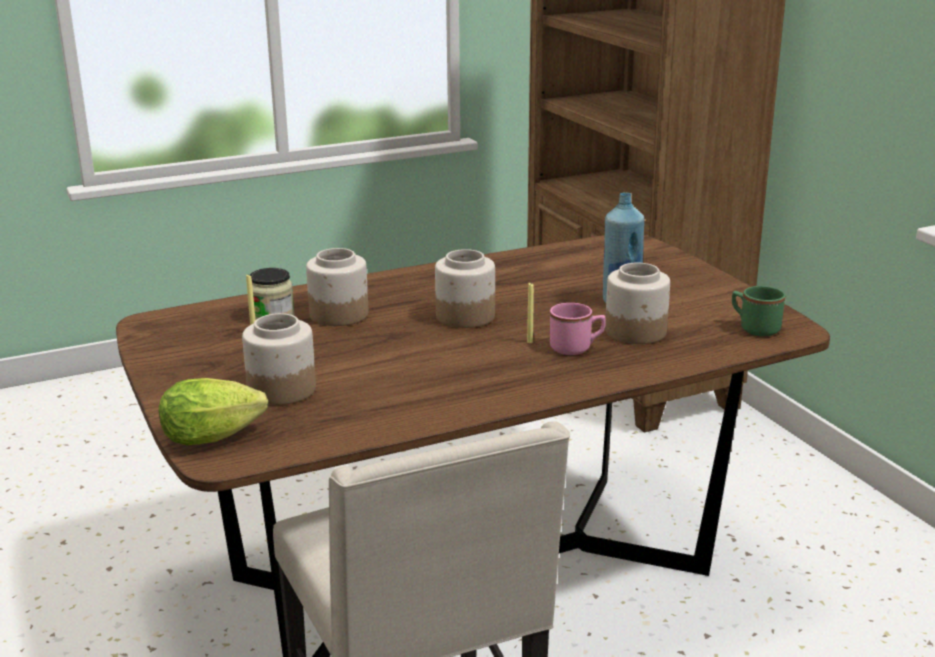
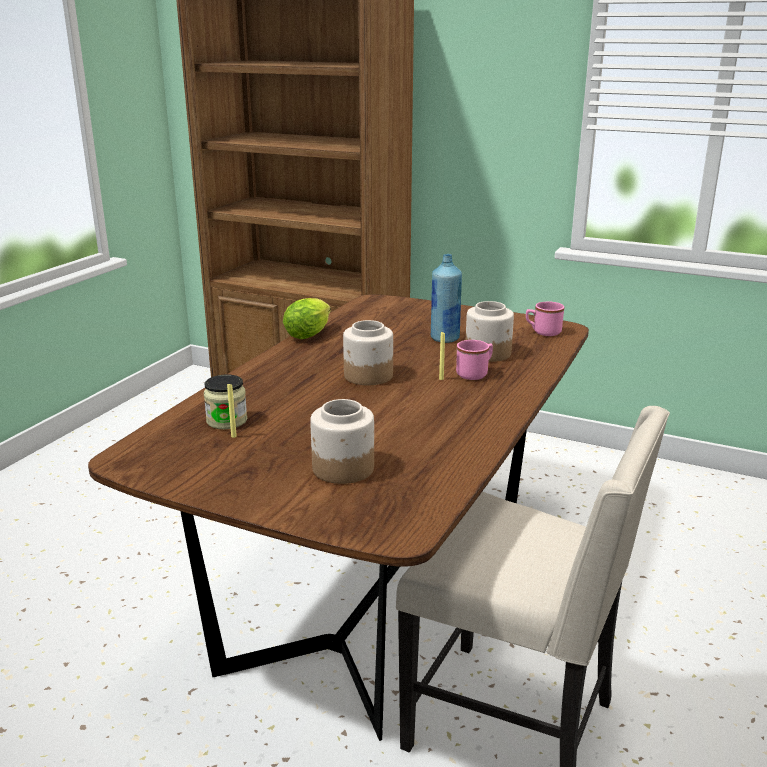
camera: 40 degrees left, 0 degrees up
(217, 437) = (366, 520): lettuce -> lettuce (310, 334)
(340, 314) = (276, 402): jar -> none
(754, 328) = (543, 332): green mug -> pink mug

